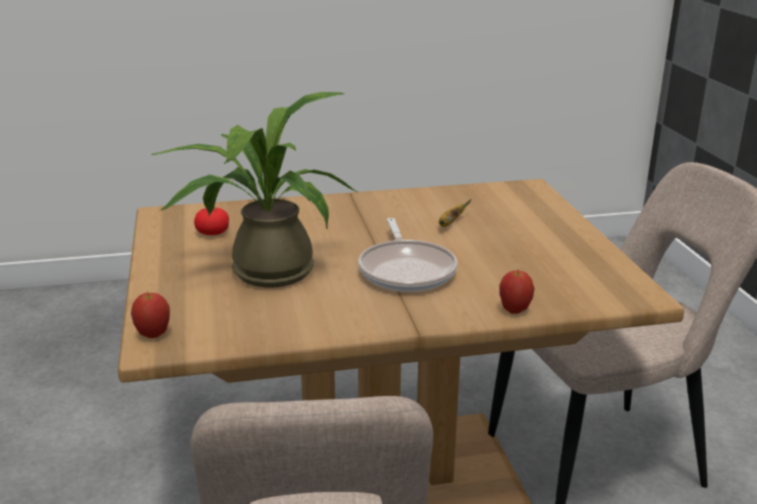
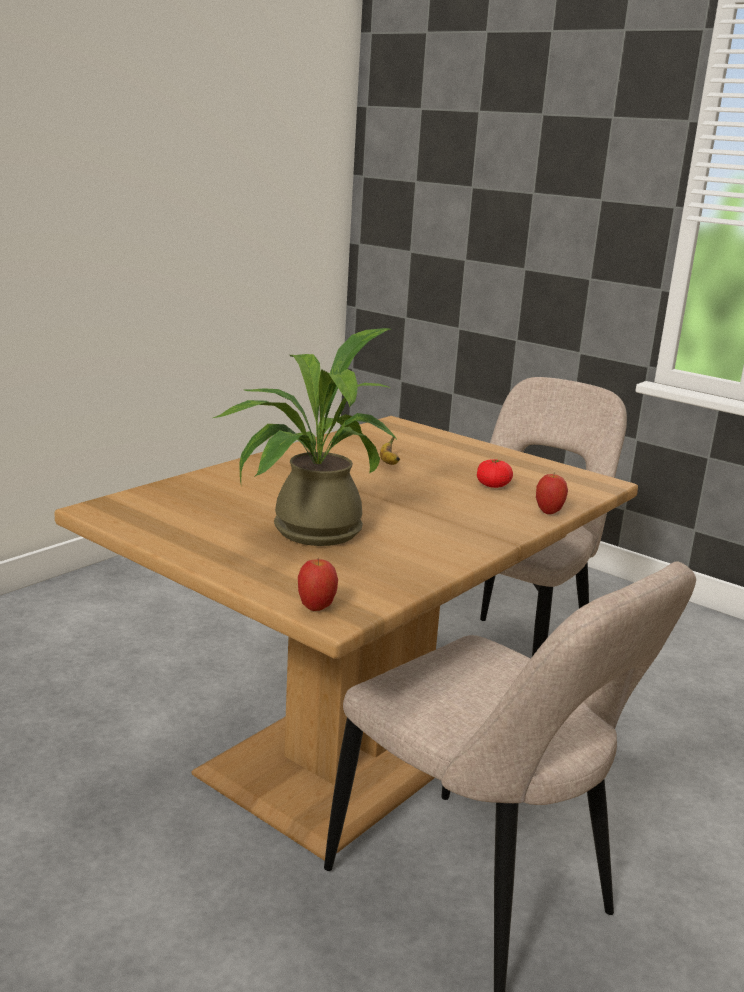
camera: 40 degrees left, 5 degrees down
(212, 233) = (192, 514): tomato -> tomato (493, 485)
(406, 270) = (423, 503): frying pan -> none

